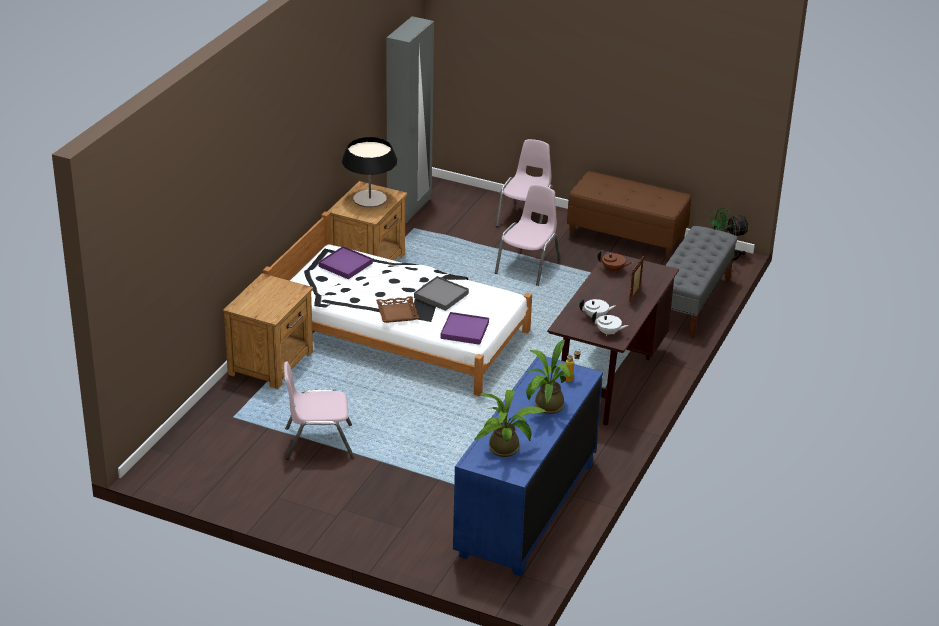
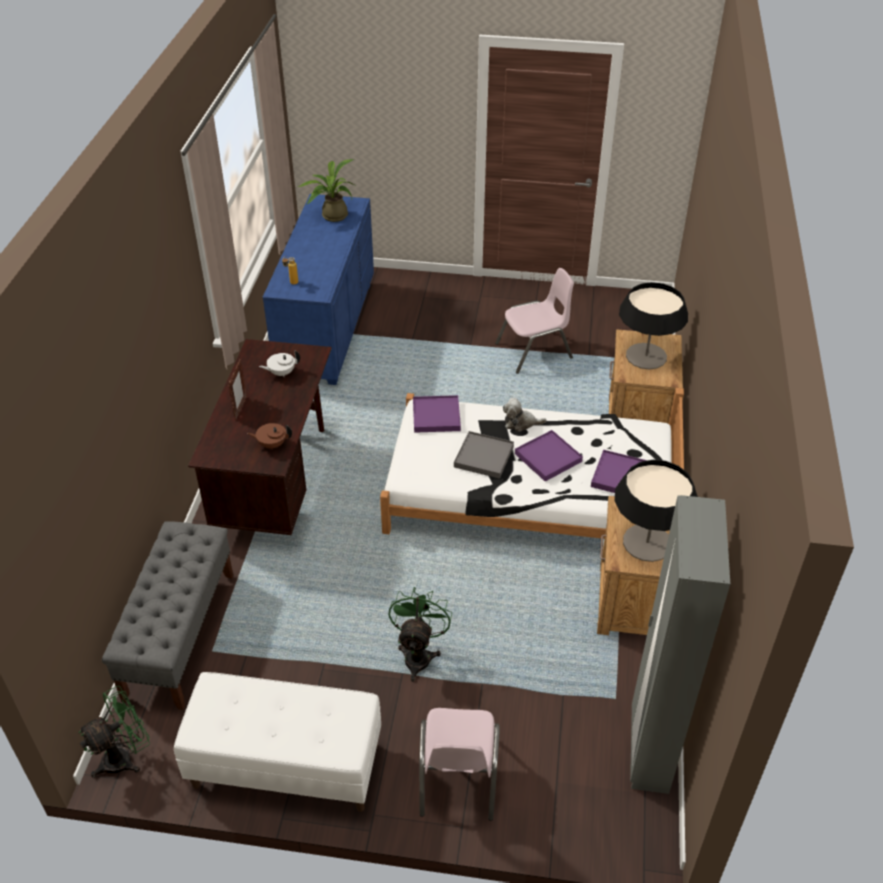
camera: 165 degrees right, 10 degrees up
(269, 299) = (646, 356): none -> table lamp
(391, 285) = (548, 457): none -> purple tray
(397, 313) = (520, 423): brown tray -> plush toy
(528, 266) = (418, 654): pink chair -> green fan
(546, 408) = (308, 254): potted plant -> none
(608, 333) = (265, 356): white teapot -> none
(627, 238) = (285, 766): brown bench -> white bench

